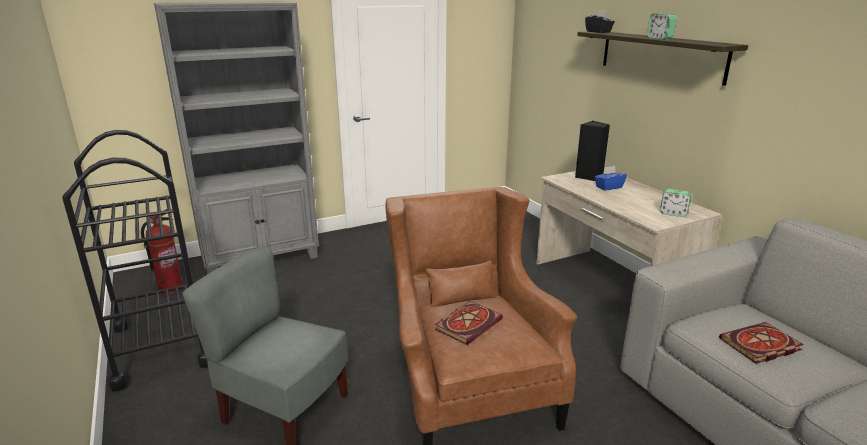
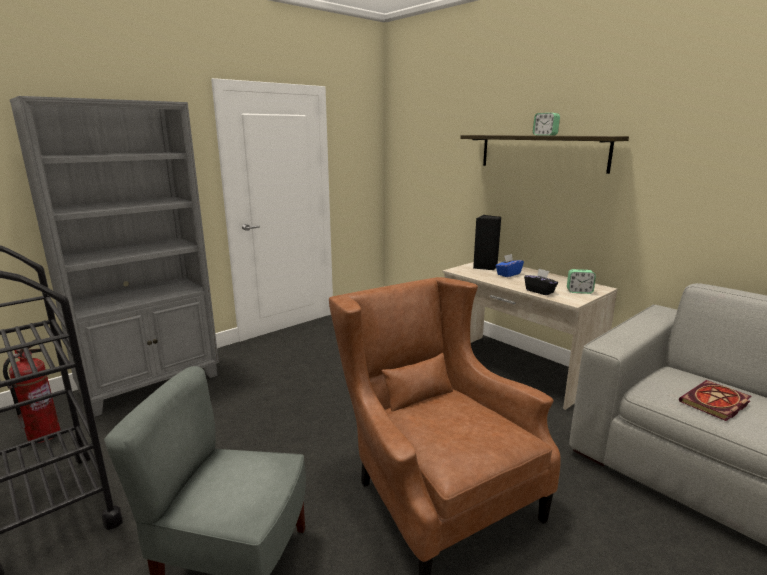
camera: 15 degrees left, 5 degrees down
(468, 323) = (443, 423): book -> none
(598, 32) = (479, 134): black tissue box -> black tissue box (540, 291)

